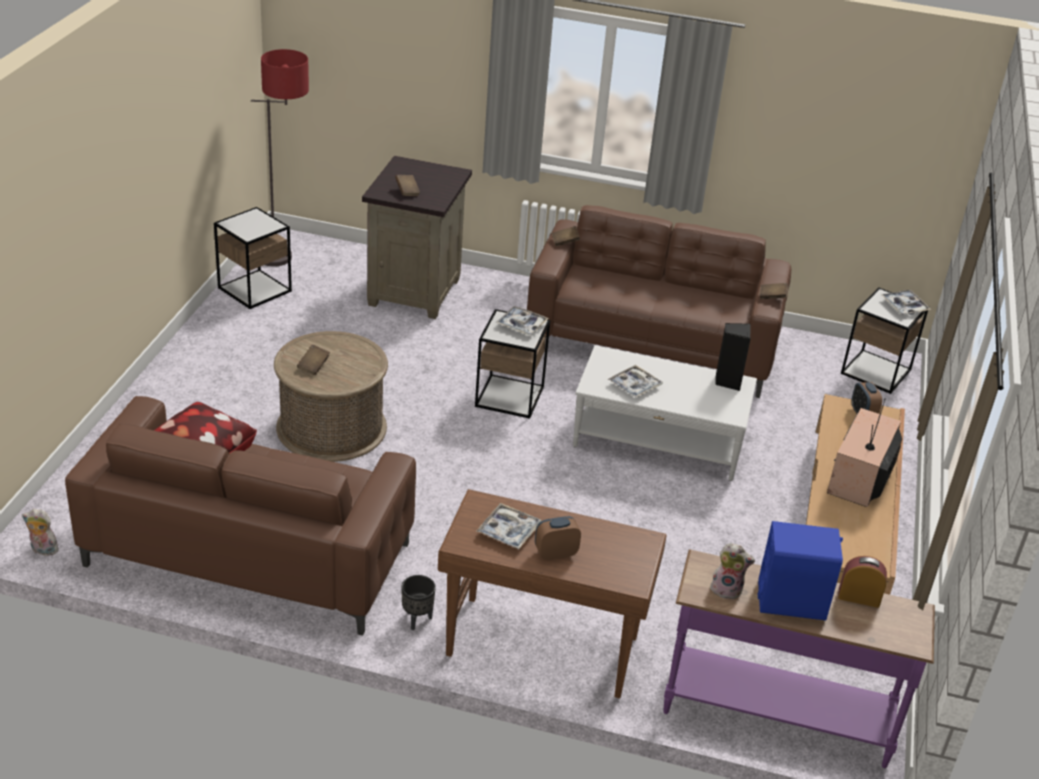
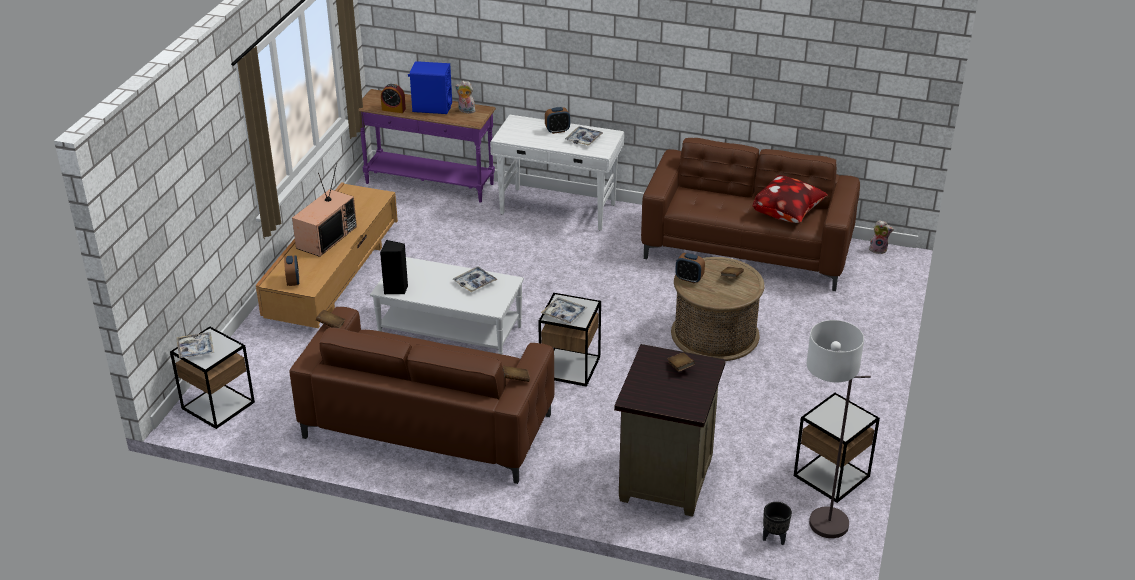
camera: 175 degrees left, 0 degrees up
(285, 257) = (816, 524): red floor lamp -> white floor lamp
(368, 365) = (689, 279): none -> alarm clock
(416, 620) = (633, 220): black planter -> black planter (774, 537)
(541, 647) = (558, 209): brown console table -> white console table

